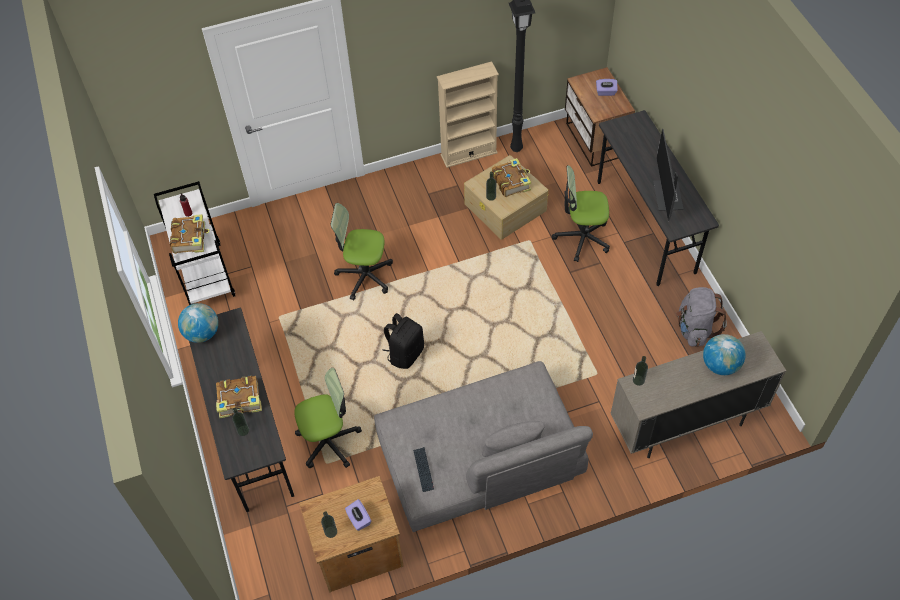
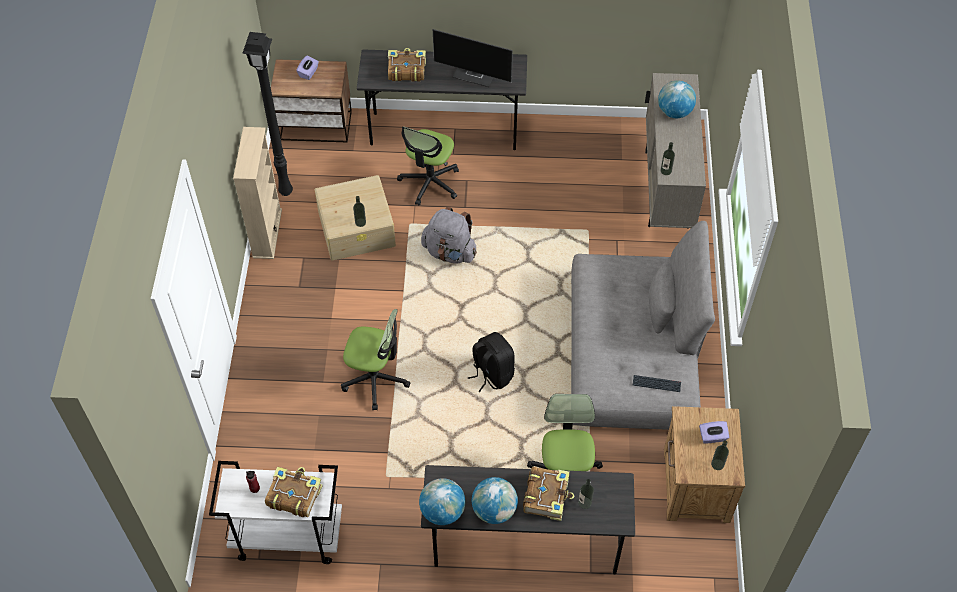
camera: 70 degrees left, 0 degrees up
(214, 368) = (494, 510): none -> globe
(365, 276) = (375, 379): office chair -> office chair turned 105 degrees counterclockwise
(511, 182) = (351, 199): book -> book (406, 70)
(694, 328) = (574, 143): grey backpack -> grey backpack (450, 252)

